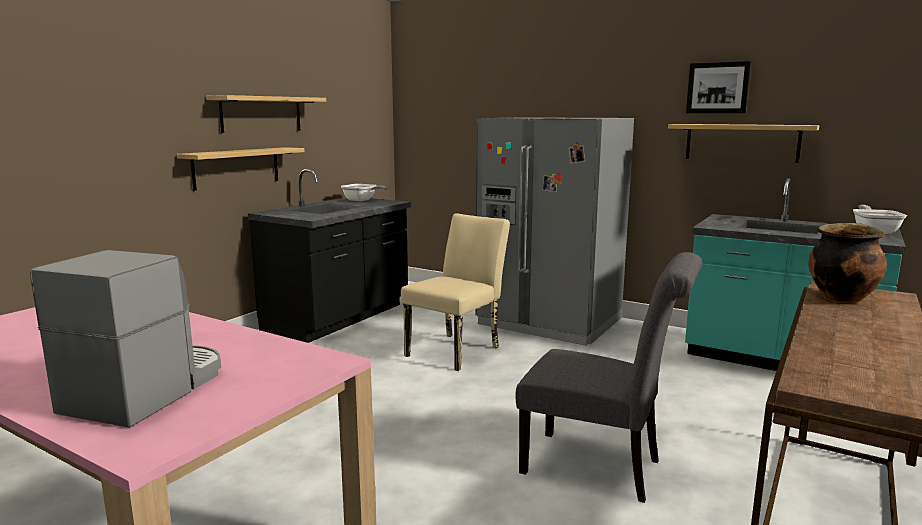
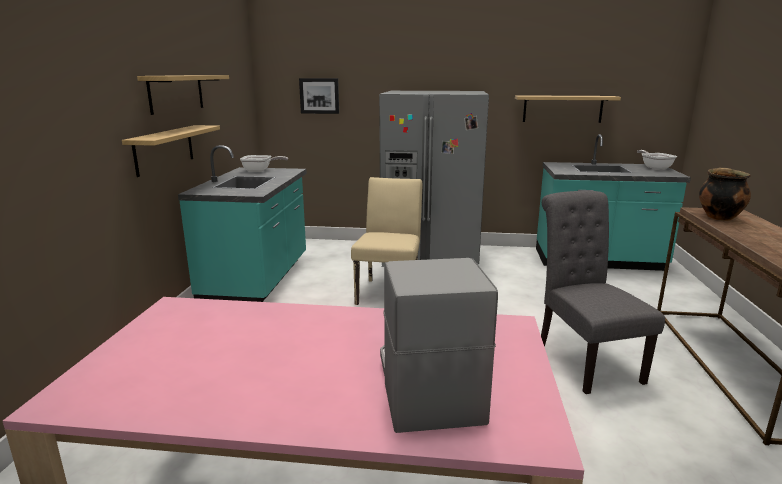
camera: 25 degrees left, 5 degrees up
(339, 318) = (258, 281): black counter -> turquoise counter
(600, 468) = (583, 359): grey chair -> grey chair turned 105 degrees counterclockwise
(717, 88) = (546, 68): picture -> picture (319, 96)

